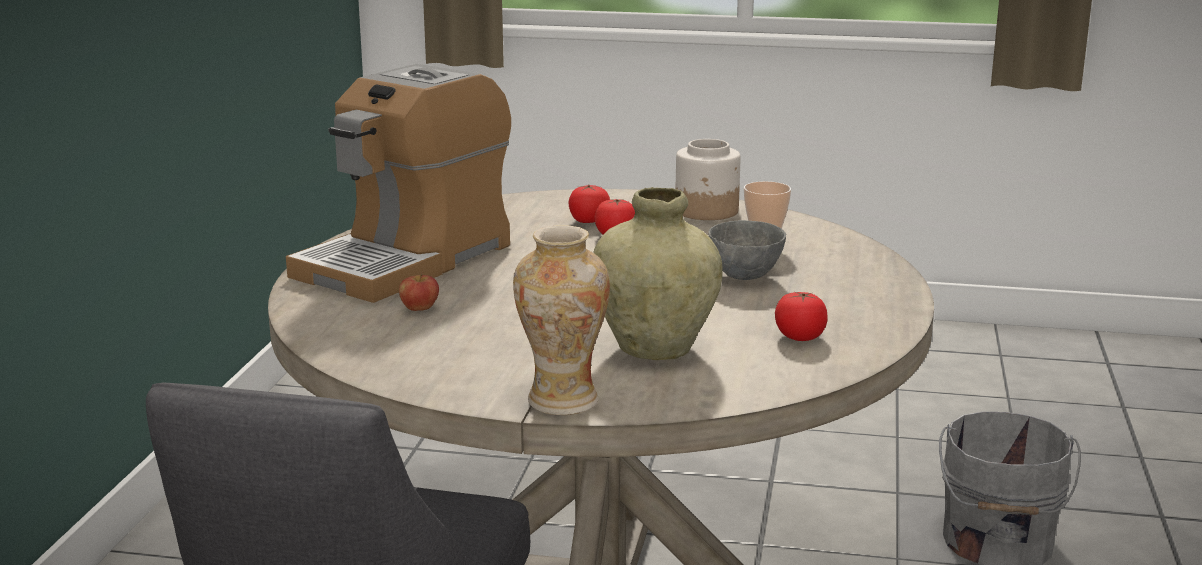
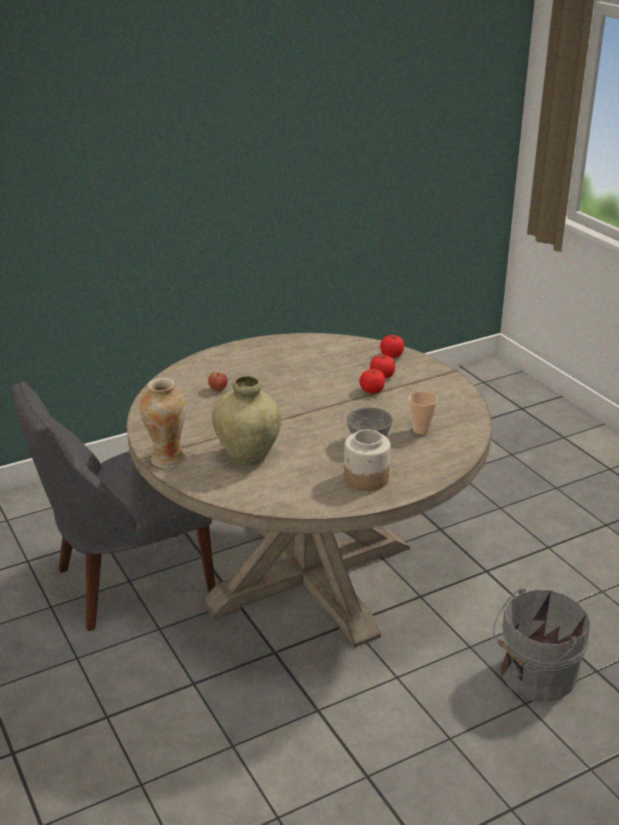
camera: 50 degrees right, 10 degrees up
(406, 260) = (267, 361): coffee machine -> none
(707, 211) = (447, 396): jar -> jar (366, 479)
(799, 337) = (311, 484): tomato -> tomato (392, 355)

